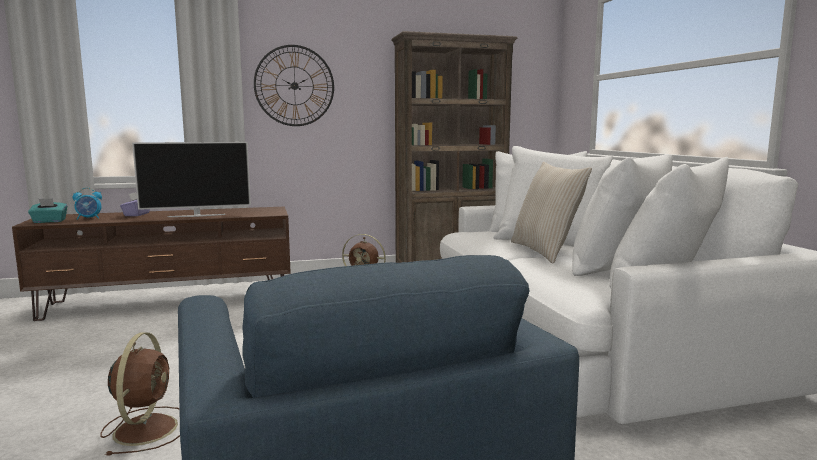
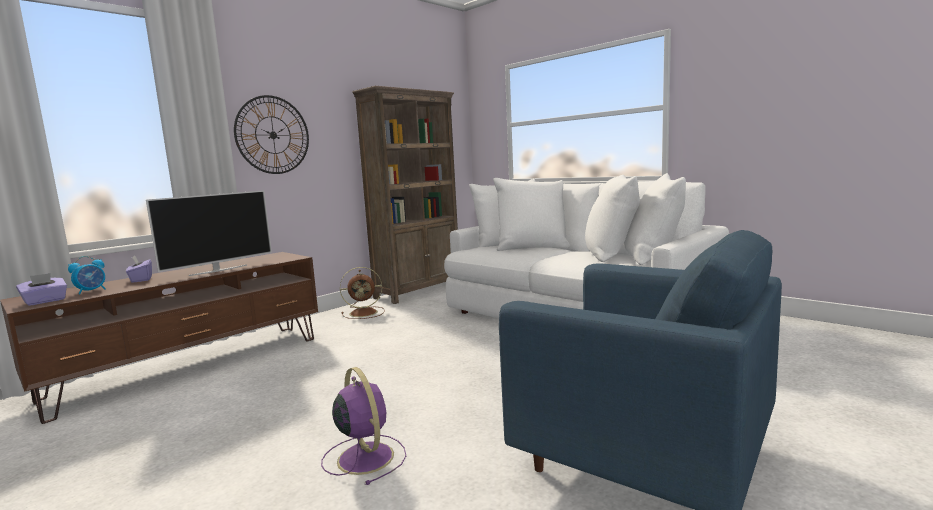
camera: 30 degrees left, 0 degrees up
(49, 221) = (45, 301): turquoise tissue box -> purple tissue box
(147, 428) = (364, 457): brown fan -> purple fan
(545, 252) = (551, 252): beige pillow -> none

